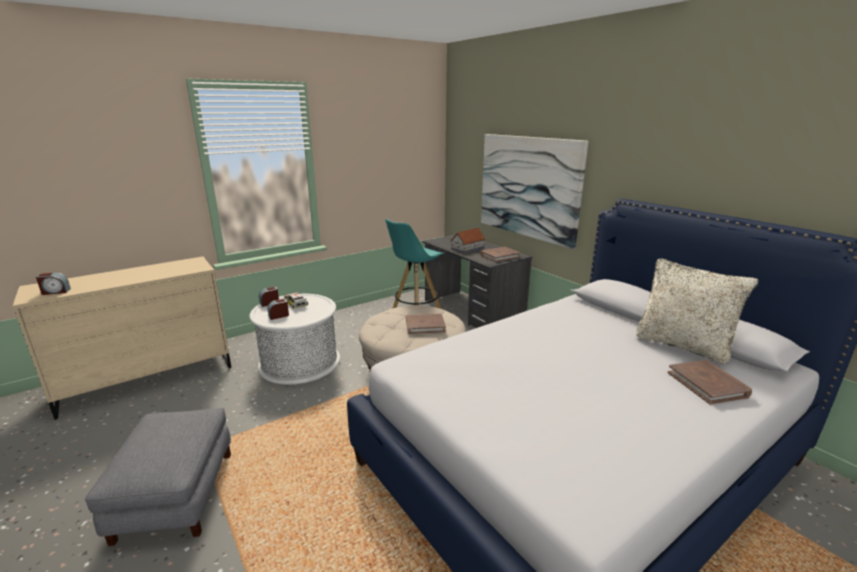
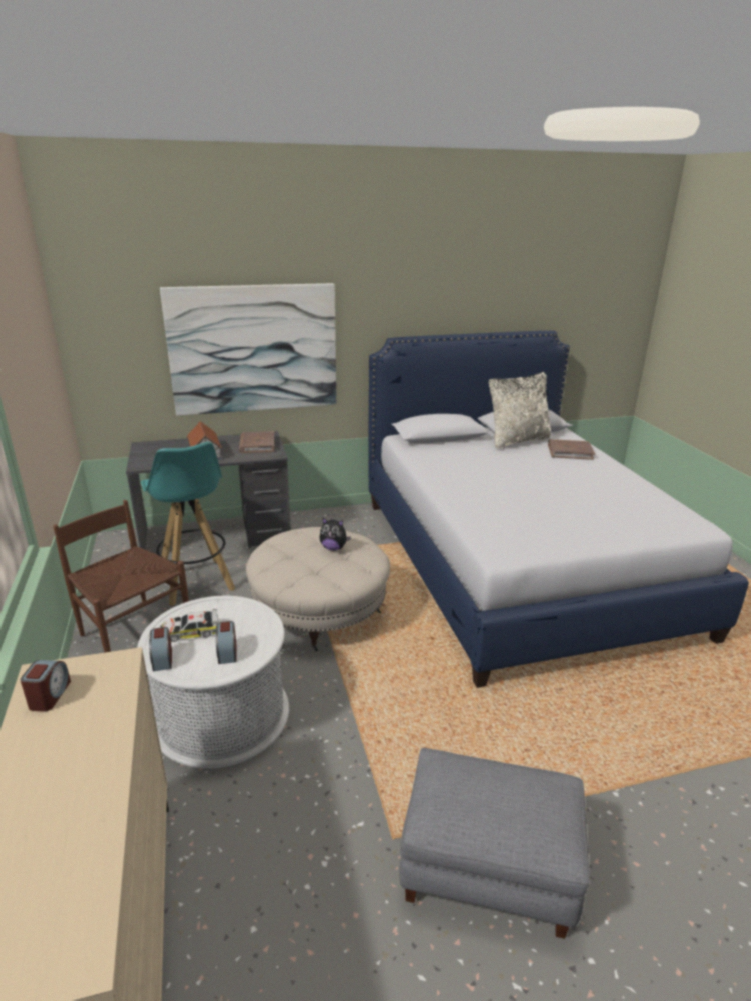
camera: 70 degrees left, 5 degrees up
(55, 292) = (67, 907): alarm clock -> alarm clock (49, 695)
(357, 319) = (132, 634): none -> brown chair
(425, 325) = (333, 548): brown book -> plush toy

